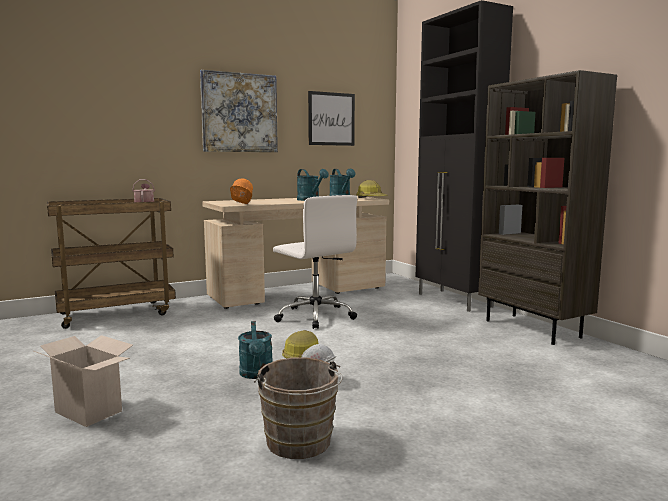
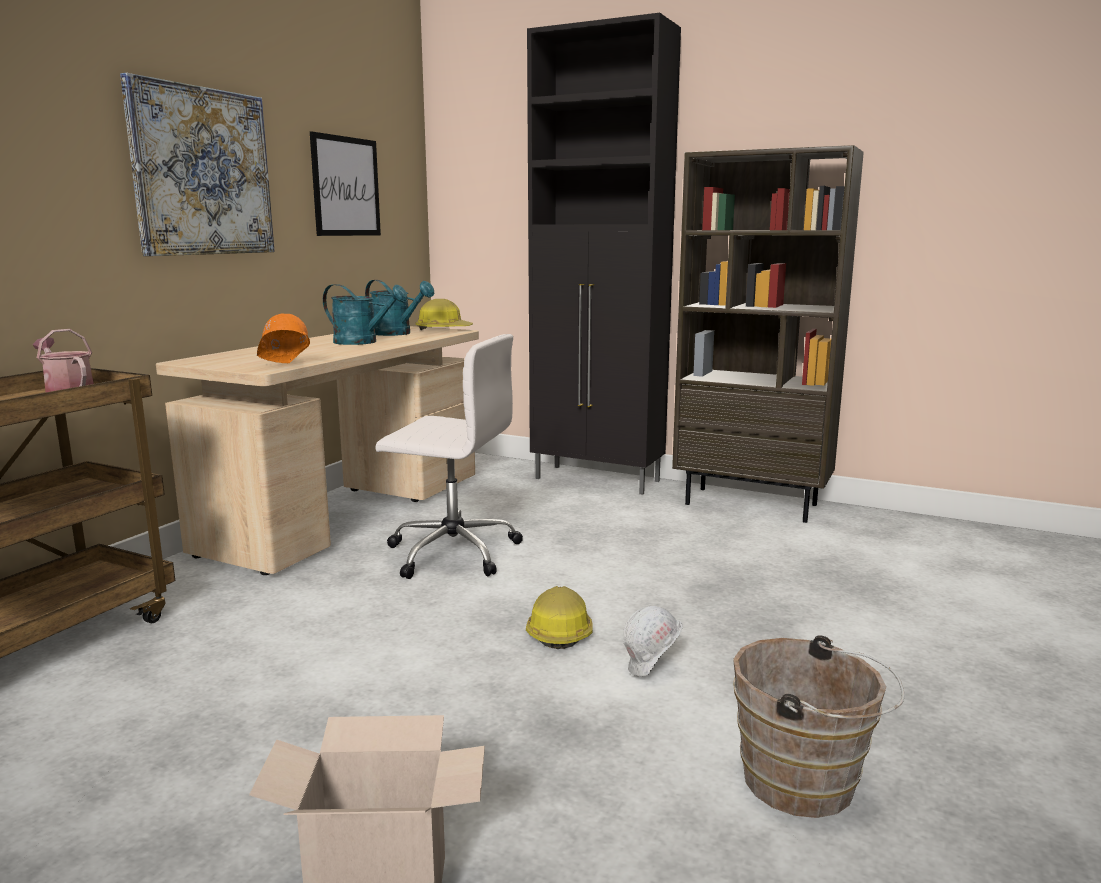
camera: 35 degrees left, 5 degrees up
(257, 374) = (546, 689): turquoise watering can -> none

